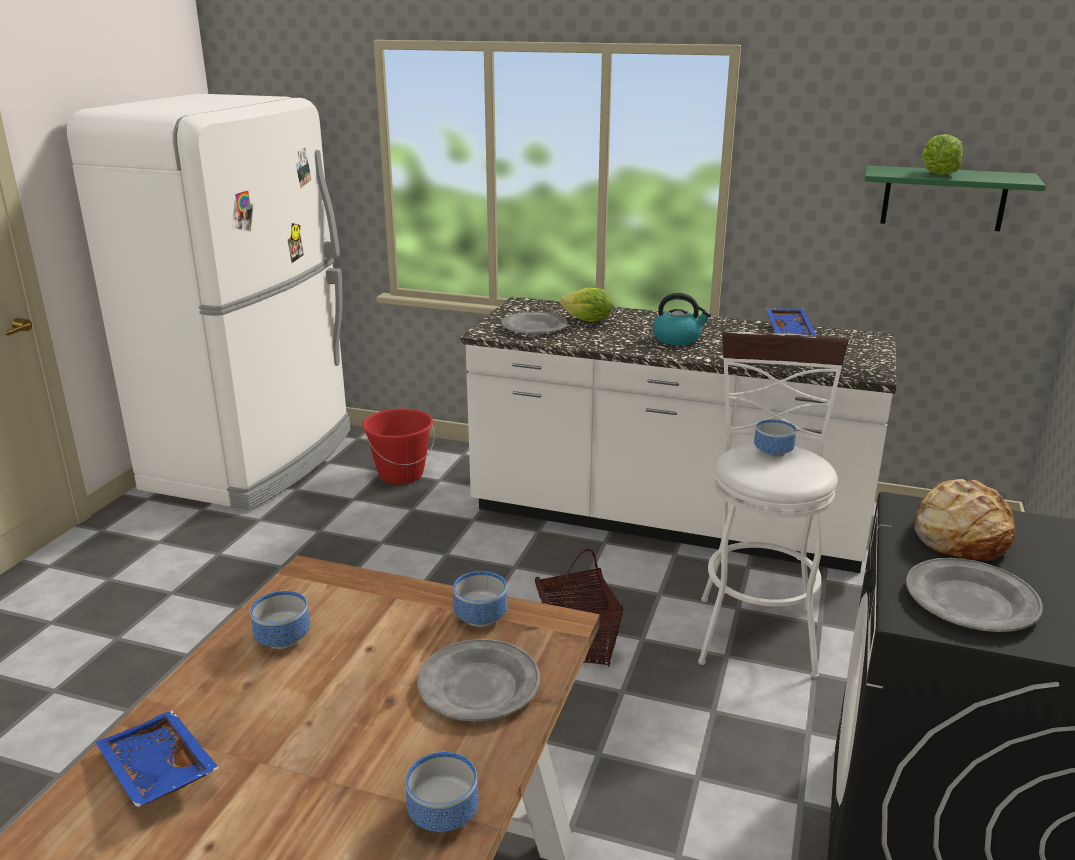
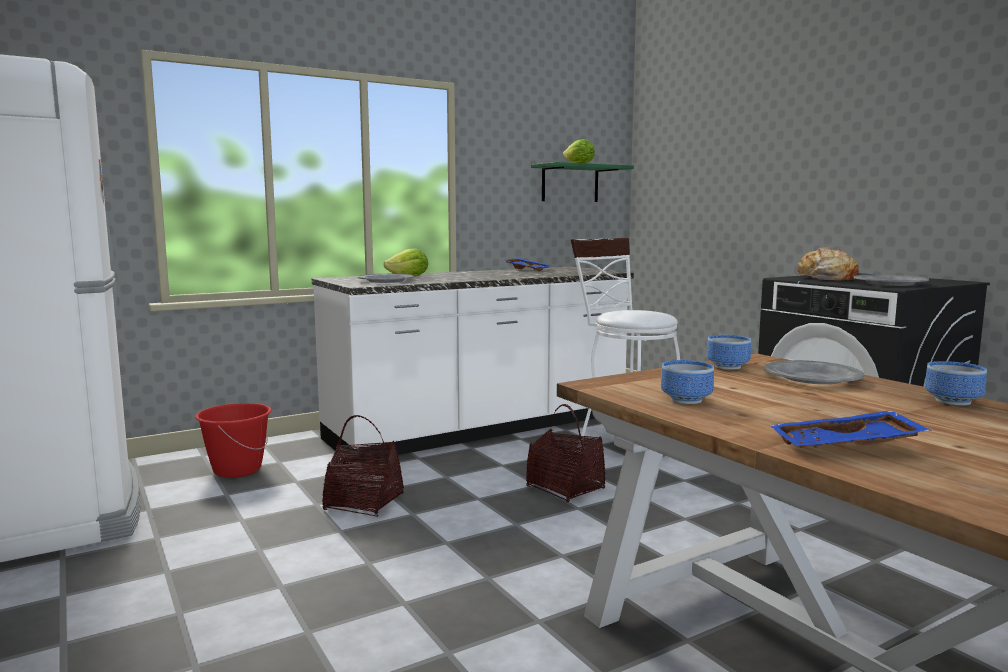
camera: 50 degrees left, 15 degrees down
(410, 559) = (364, 502): none -> basket
(677, 339) = (486, 275): kettle -> none
(771, 451) = (624, 311): bowl -> none

